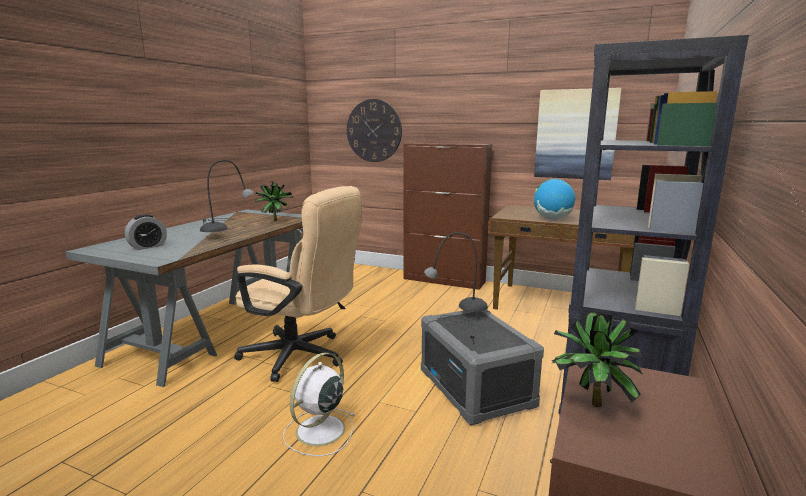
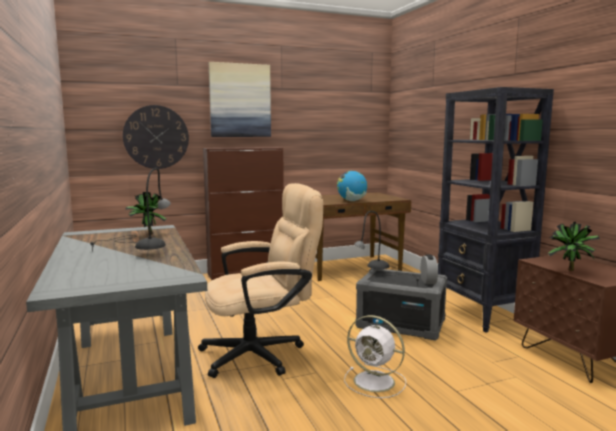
camera: 45 degrees left, 5 degrees down
(148, 247) = (117, 275): alarm clock -> alarm clock (428, 281)
(319, 431) = (376, 382): white fan -> white fan turned 45 degrees counterclockwise
(575, 134) = (334, 138): picture -> picture (240, 100)

